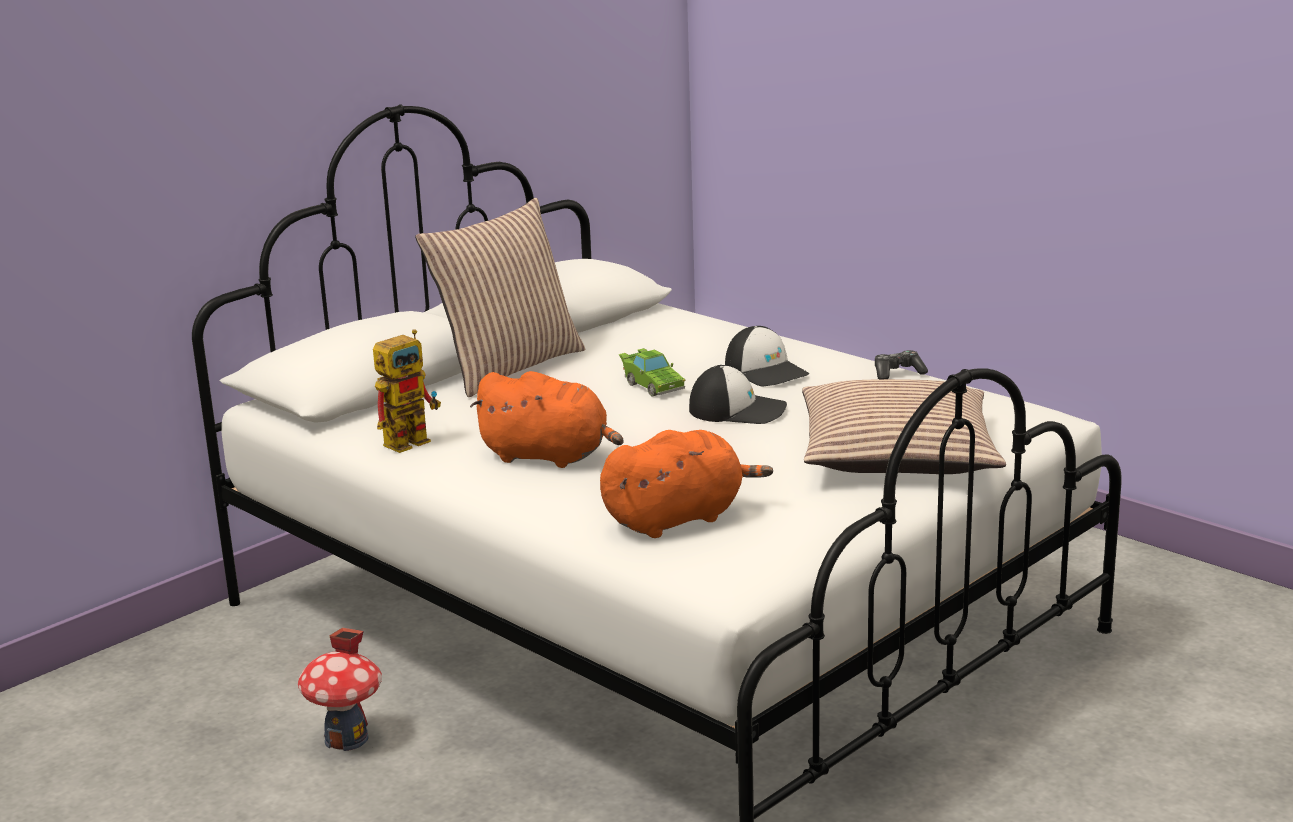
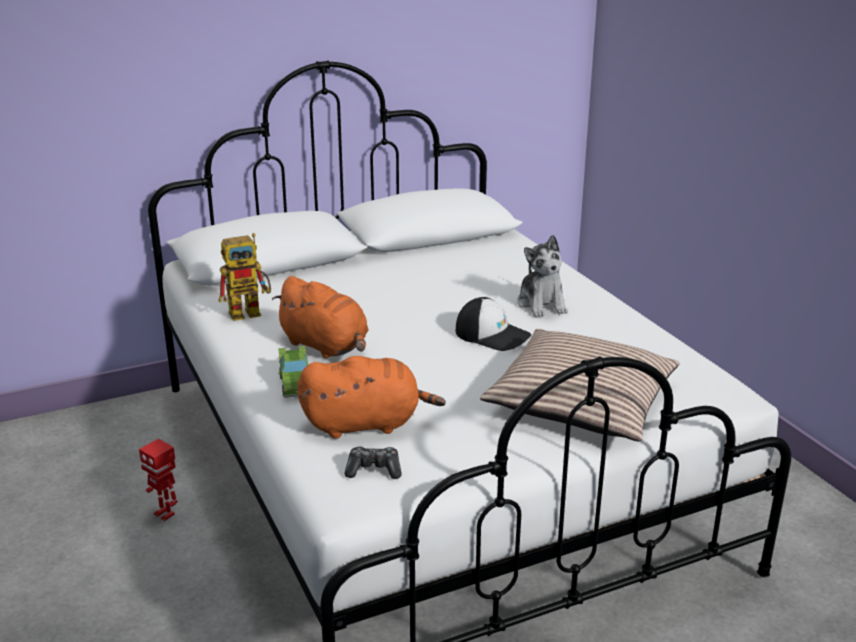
camera: 20 degrees right, 5 degrees up
(347, 739) = (165, 514): toy house -> toy robot
(508, 367) = (365, 265): pillow -> none
(651, 385) = (449, 300): green toy car -> green toy car (296, 383)
(766, 371) = (542, 304): cap -> plush toy
(897, 373) = (641, 326): game controller -> game controller (374, 470)

